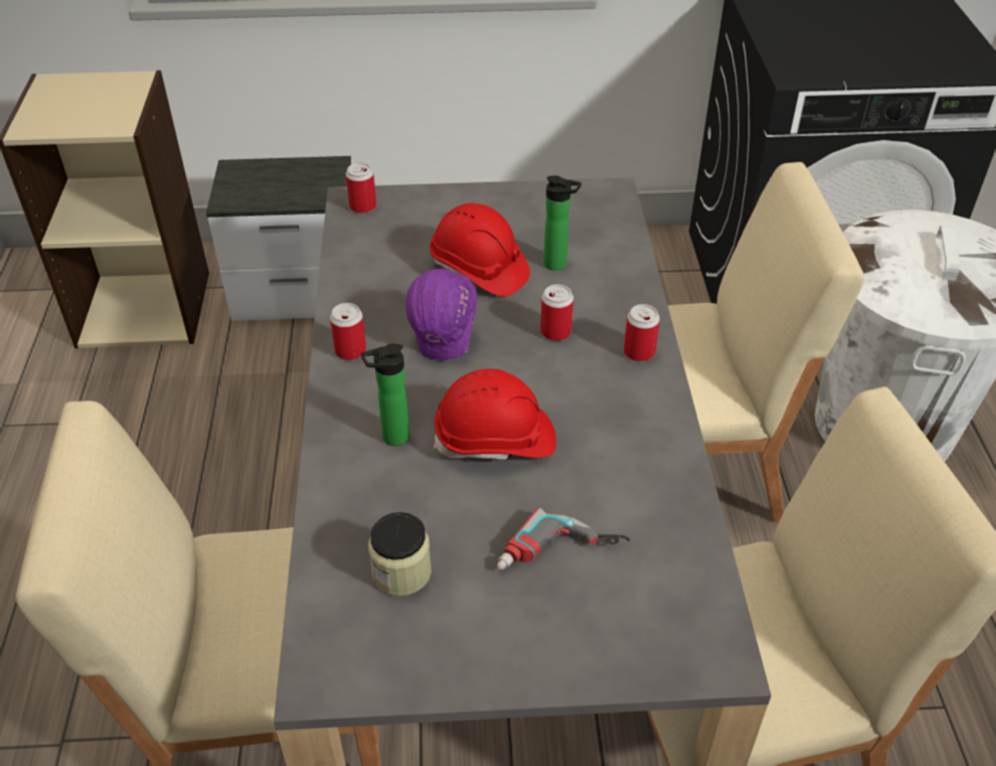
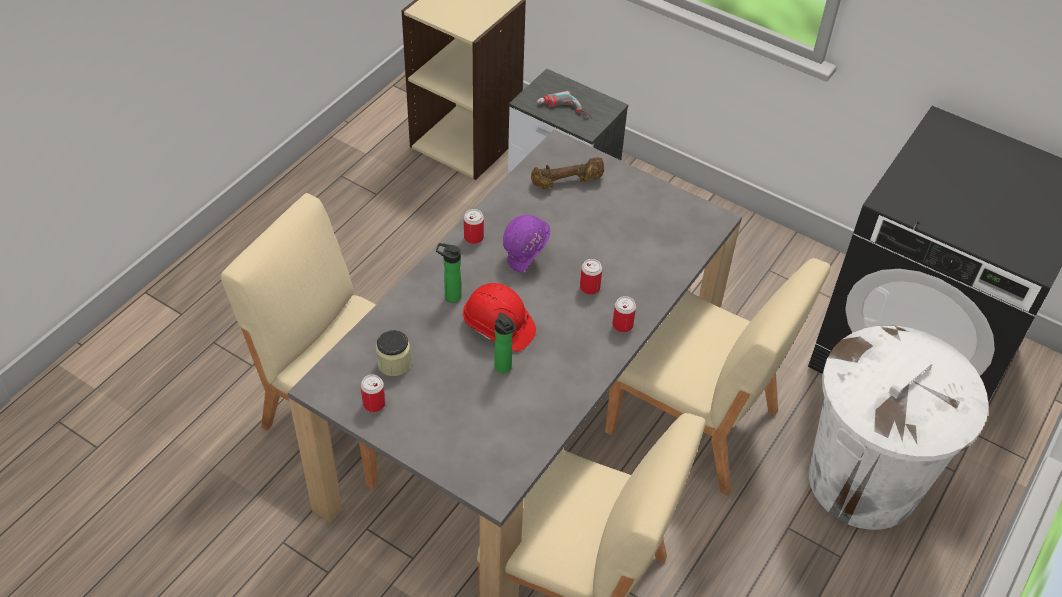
camera: 35 degrees right, 5 degrees up
(363, 206) = (560, 152): can -> can (374, 404)
(404, 233) = (567, 182): none -> brown dumbbell
(479, 270) = (585, 227): red hard hat -> none
(558, 265) = (633, 249): bottle -> bottle (504, 369)
(561, 558) = (471, 403): power drill -> power drill (563, 111)

